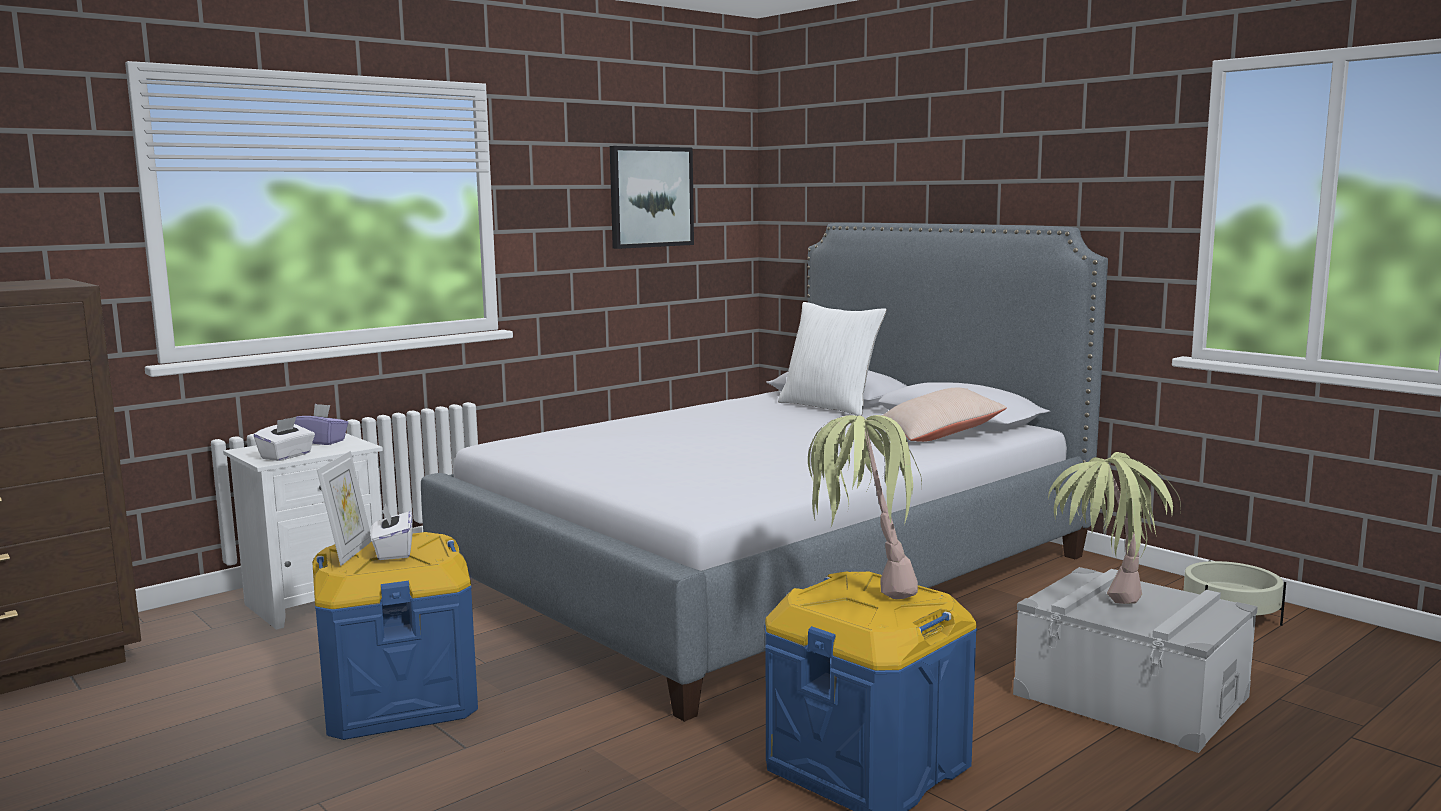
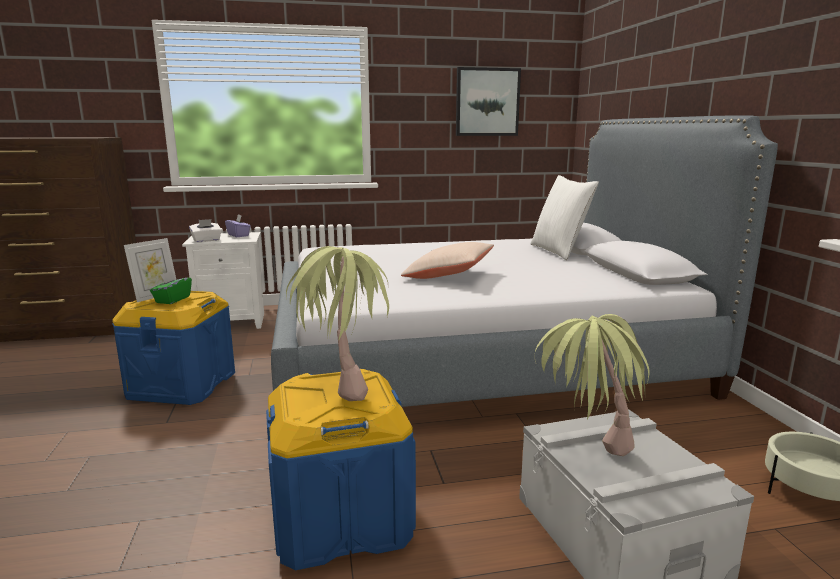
camera: 30 degrees right, 5 degrees up
(393, 552) = (172, 300): white tissue box -> green tissue box
(939, 434) = (598, 280): beige pillow -> beige pillow (448, 275)

